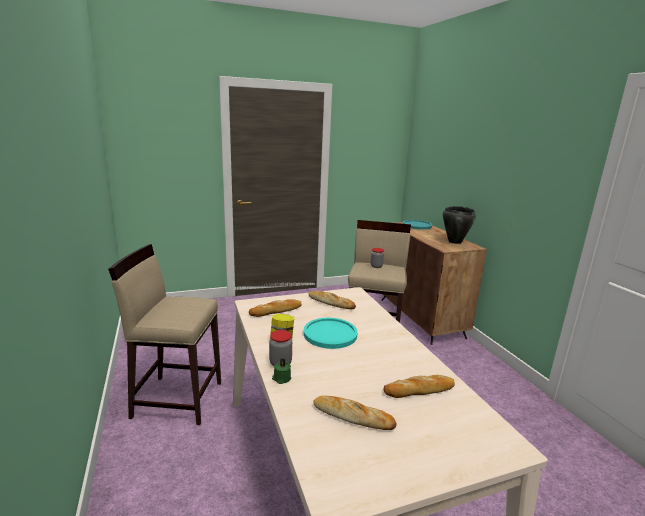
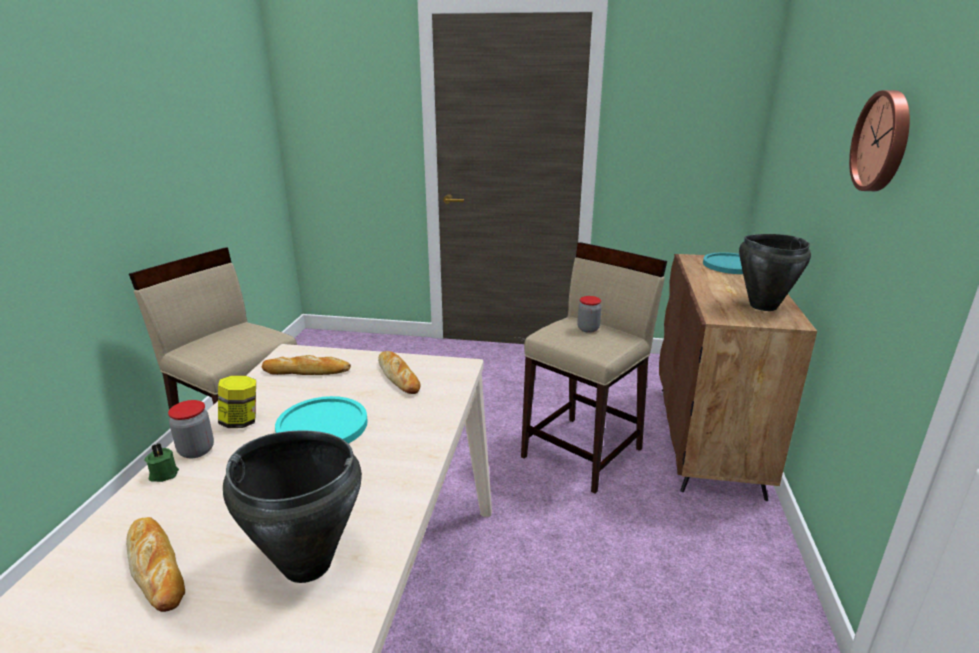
camera: 30 degrees right, 5 degrees up
(419, 390) = (306, 563): bread -> black cooking pot
(515, 161) = (883, 142): none -> wall clock

